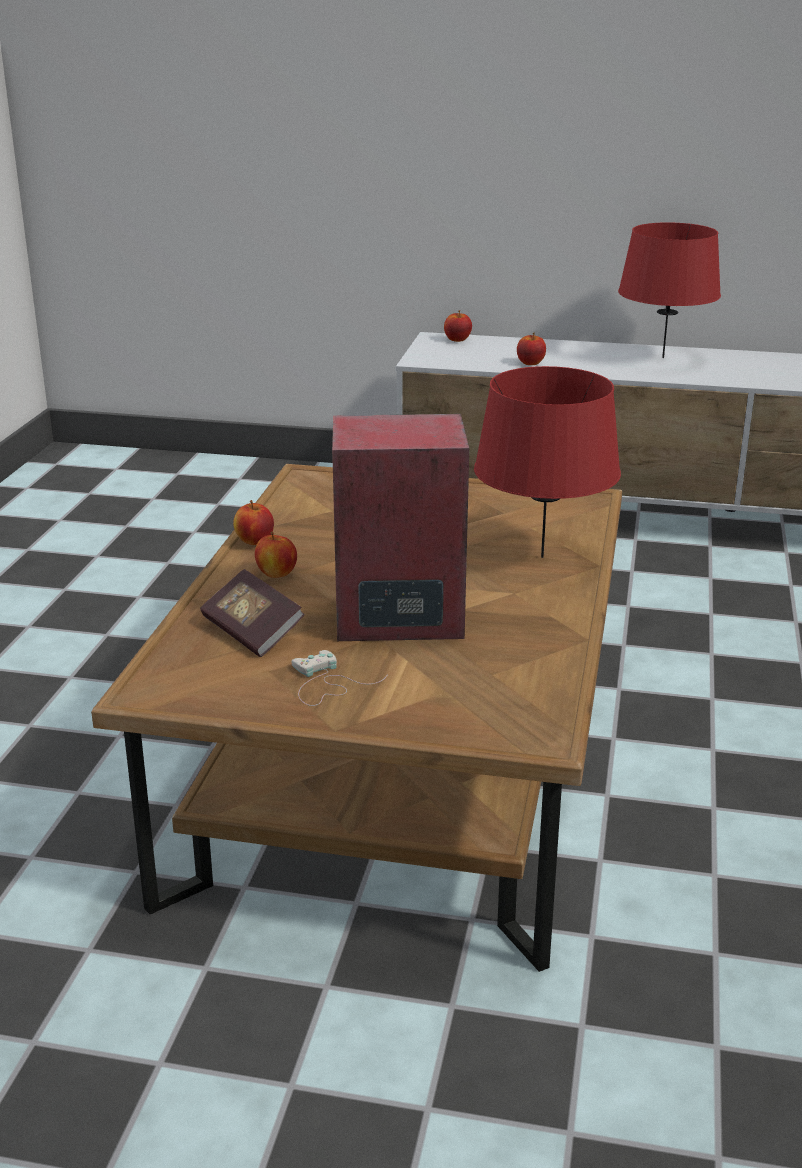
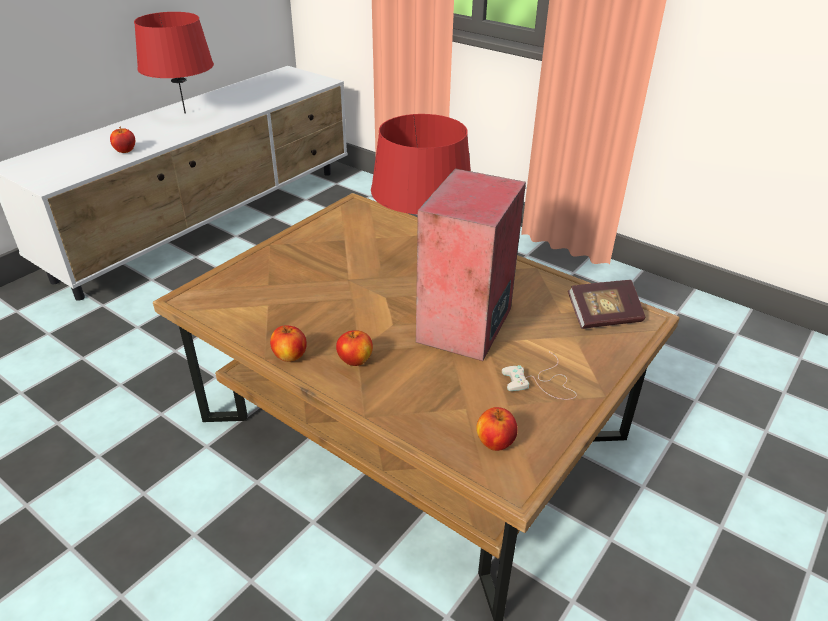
camera: 65 degrees left, 10 degrees up
(252, 632) = (443, 397): book -> book (603, 316)
(457, 340) = (32, 159): apple -> apple (495, 442)

